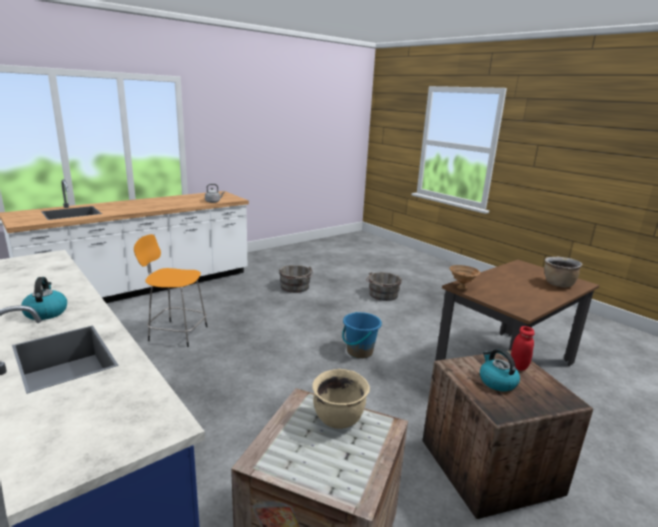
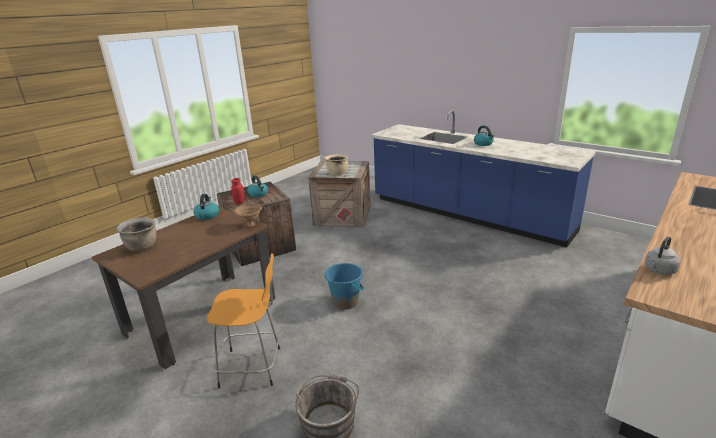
camera: 170 degrees right, 5 degrees up
(176, 333) = (528, 284): orange stool -> orange stool (253, 367)
(295, 288) = (483, 404): grey bucket -> none
(526, 307) = (207, 215): none -> kettle

